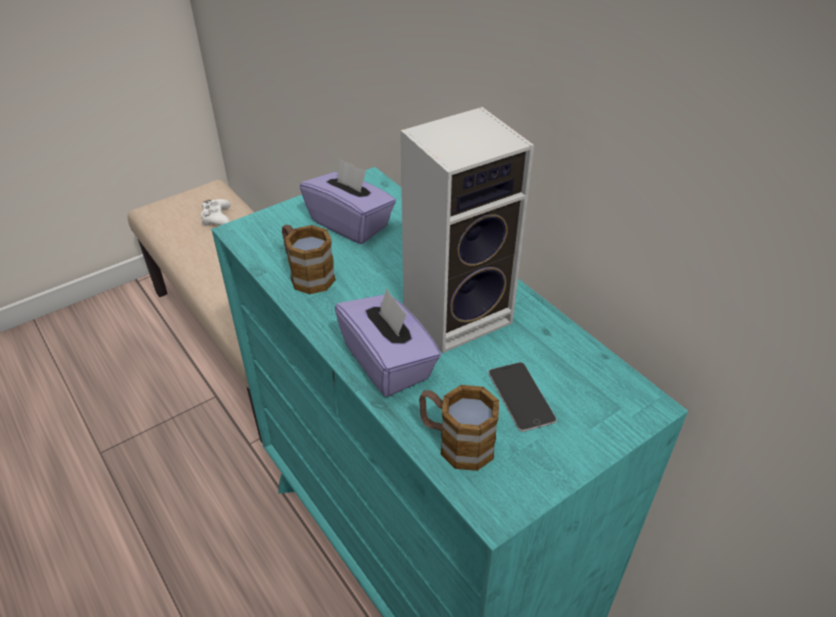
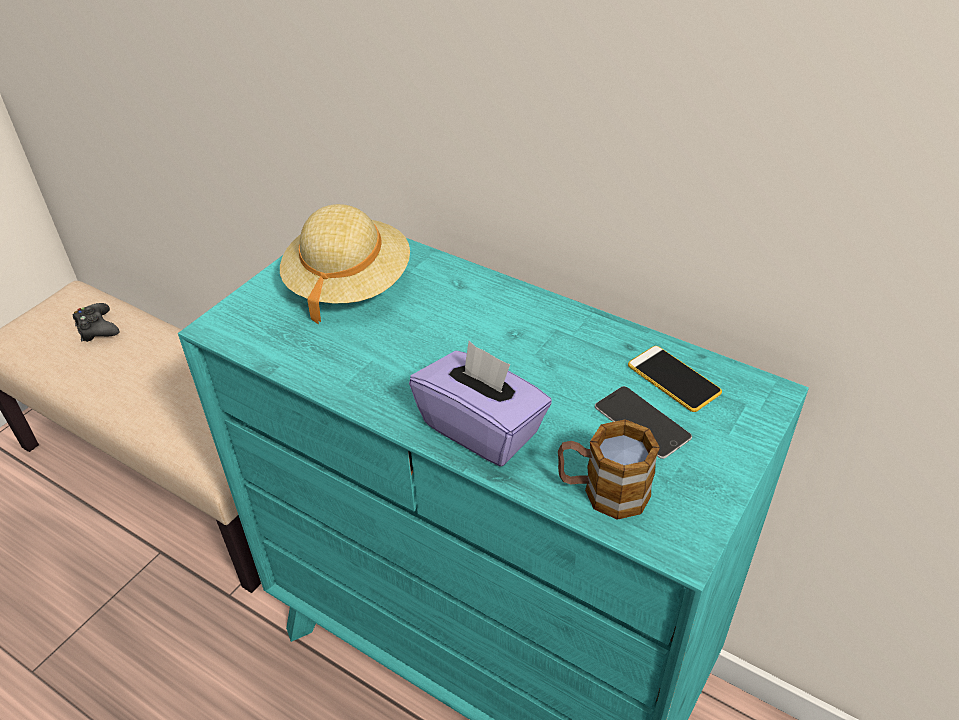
camera: 20 degrees left, 0 degrees up
(216, 217) = (97, 328): white game controller -> black game controller
(307, 274) = (330, 356): mug -> none
(350, 223) = (348, 285): purple tissue box -> beige hat
(459, 312) = (528, 351): speaker -> none
(568, 369) = (673, 379): none -> phone

